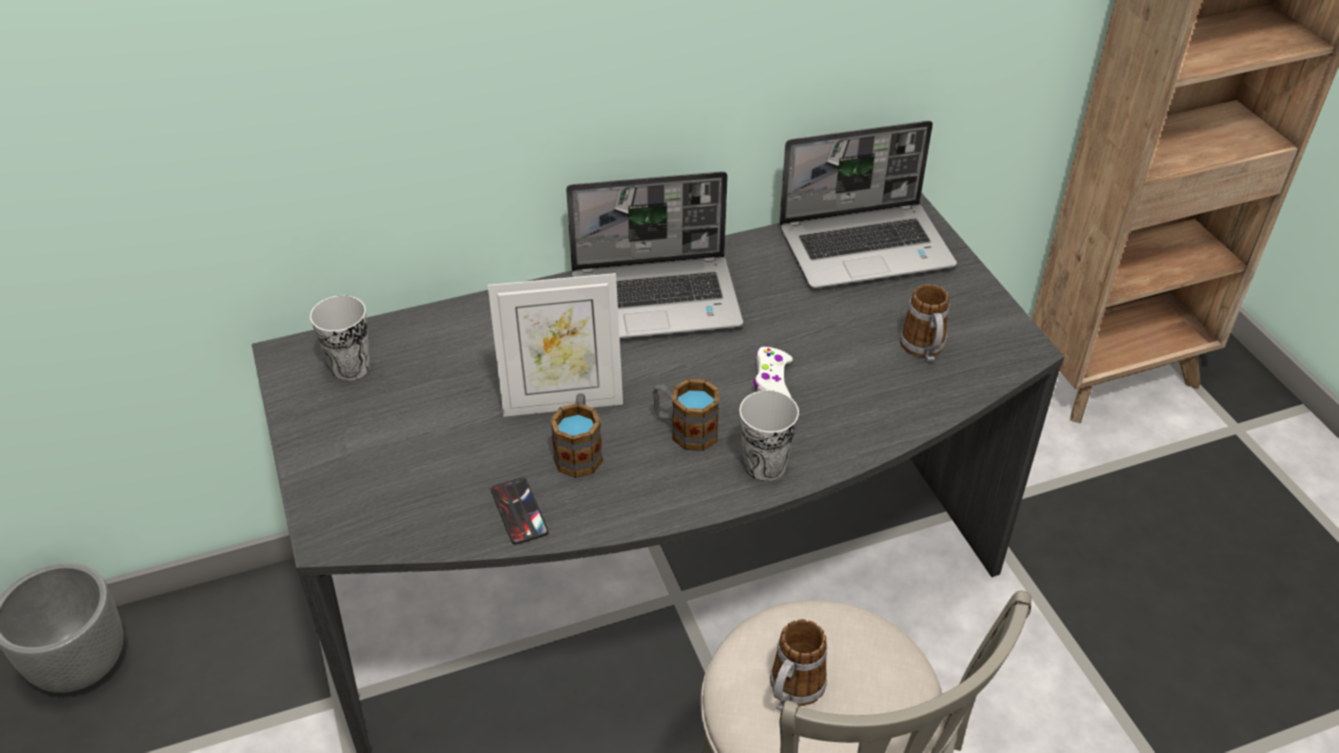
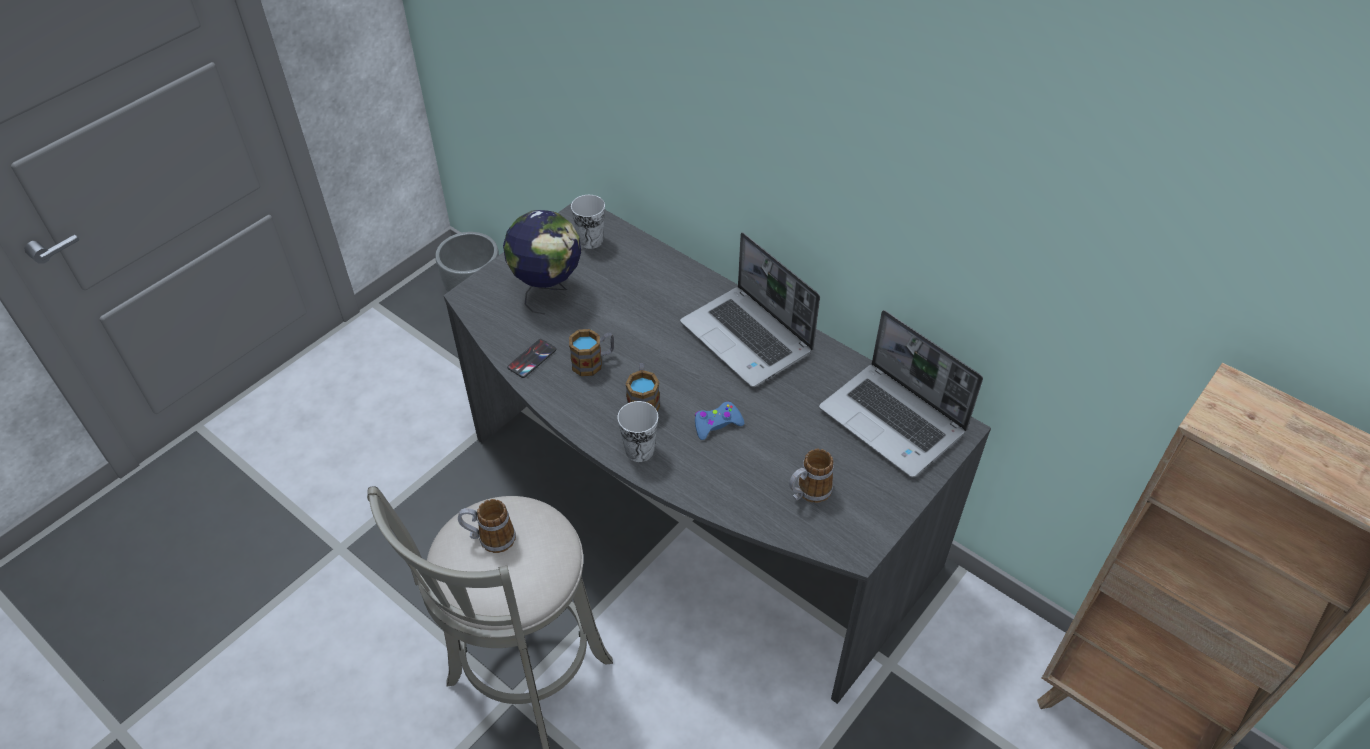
camera: 60 degrees right, 5 degrees up
(405, 446) = (548, 291): none -> globe
(562, 401) = (627, 336): picture frame -> none
(772, 380) = (717, 424): white game controller -> blue game controller

